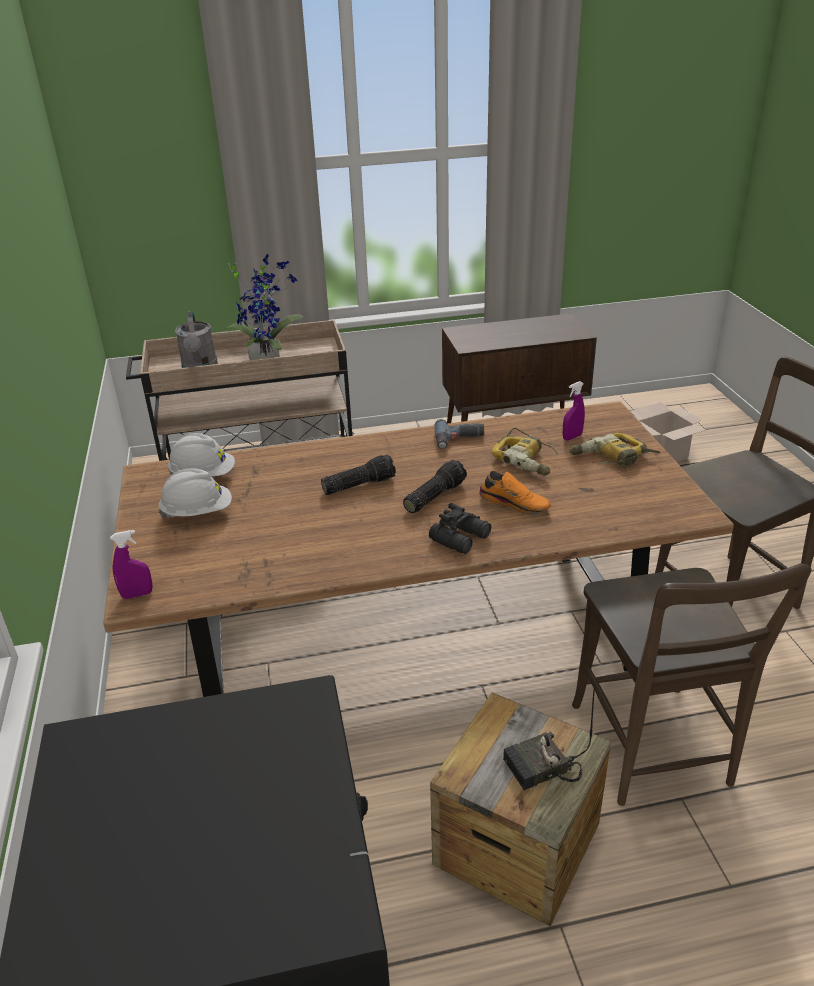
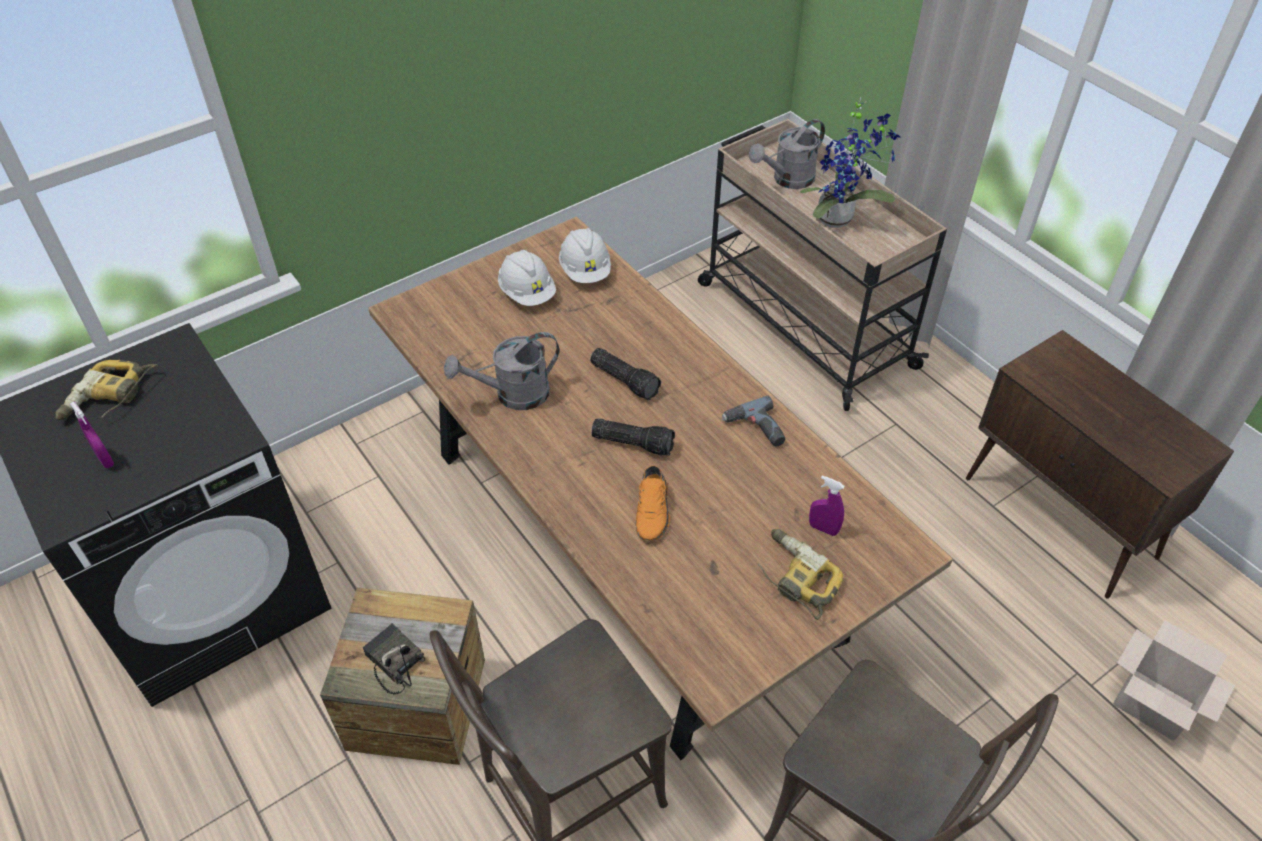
camera: 65 degrees right, 15 degrees up
(137, 594) = (405, 309): purple spray bottle -> purple spray bottle (105, 459)
(326, 548) = (513, 395): none -> grey watering can
(462, 538) = (571, 486): black binoculars -> none
(527, 459) = (747, 499): power drill -> power drill (109, 398)

